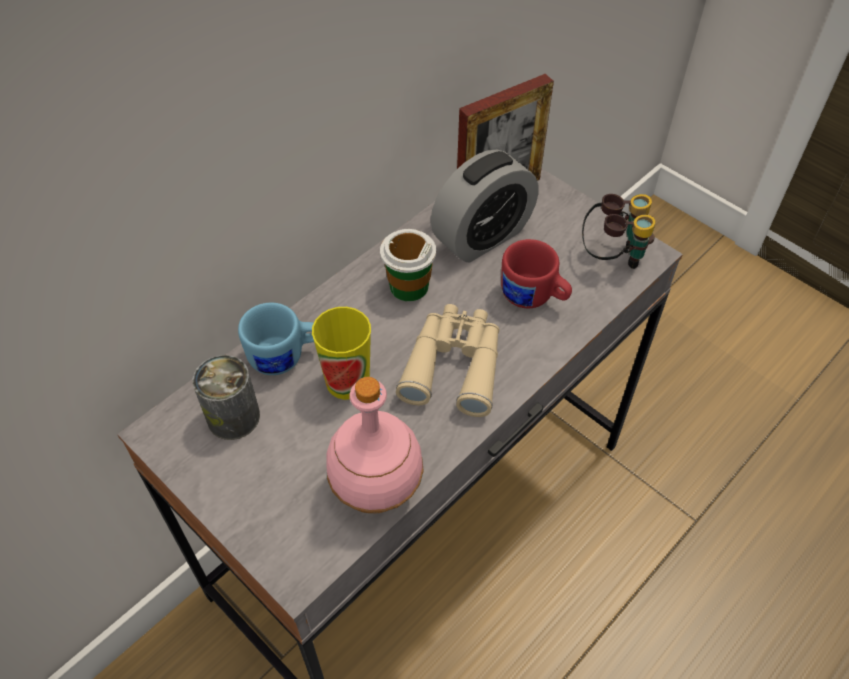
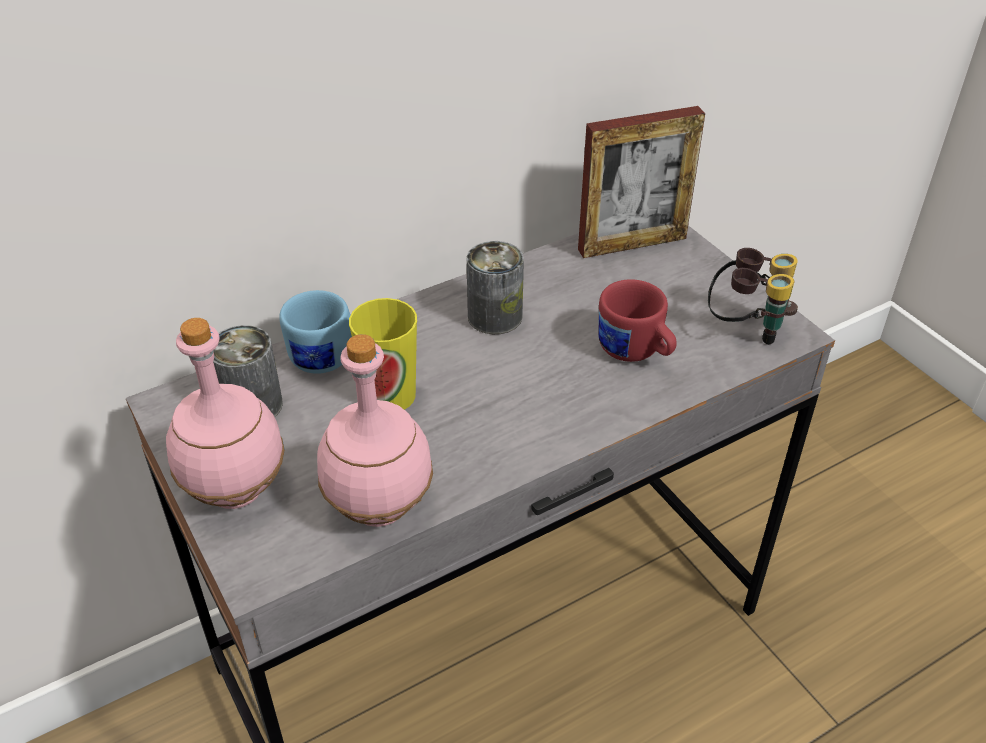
camera: 15 degrees right, 10 degrees down
(250, 503) = (235, 492): none -> pink bottle
(408, 286) = (495, 316): cup -> can
(454, 365) = (516, 402): beige binoculars -> none
(482, 237) = (598, 283): alarm clock -> none

